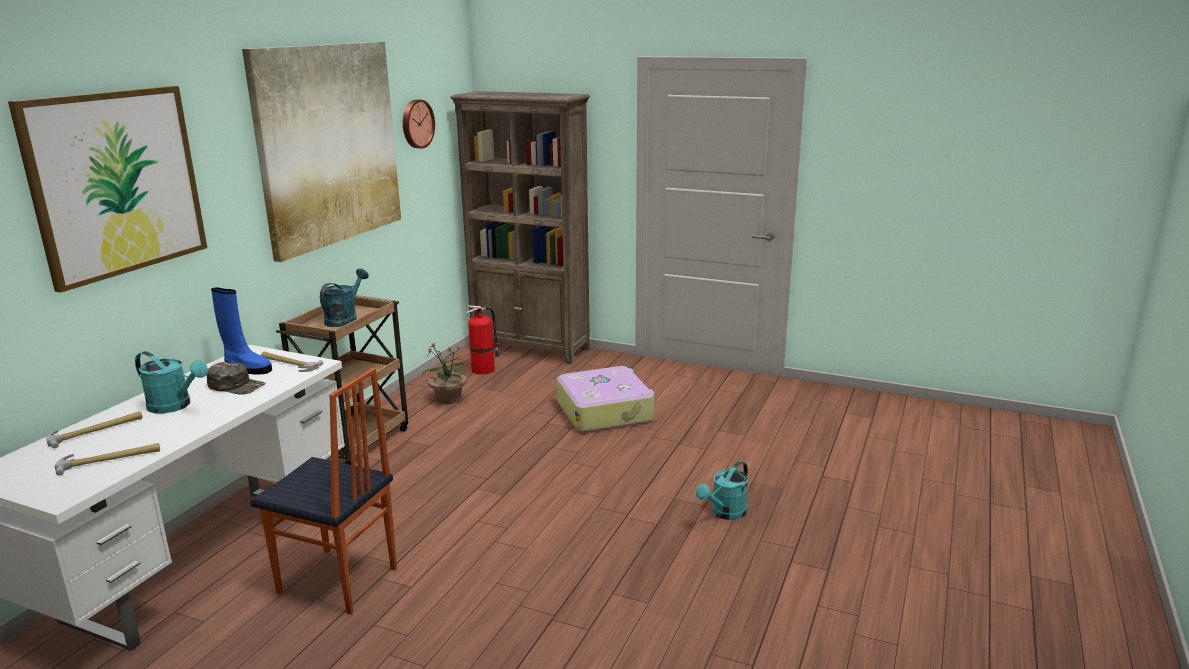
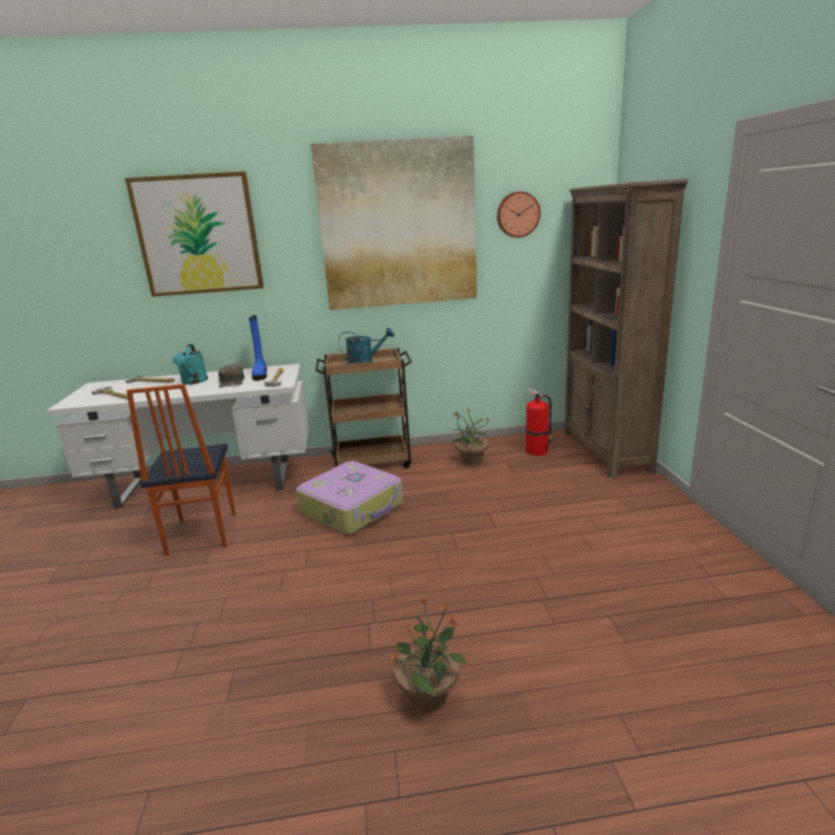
camera: 60 degrees right, 0 degrees up
(605, 411) = (549, 530): suitcase -> suitcase (353, 508)
(725, 513) = (429, 694): turquoise watering can -> potted plant

